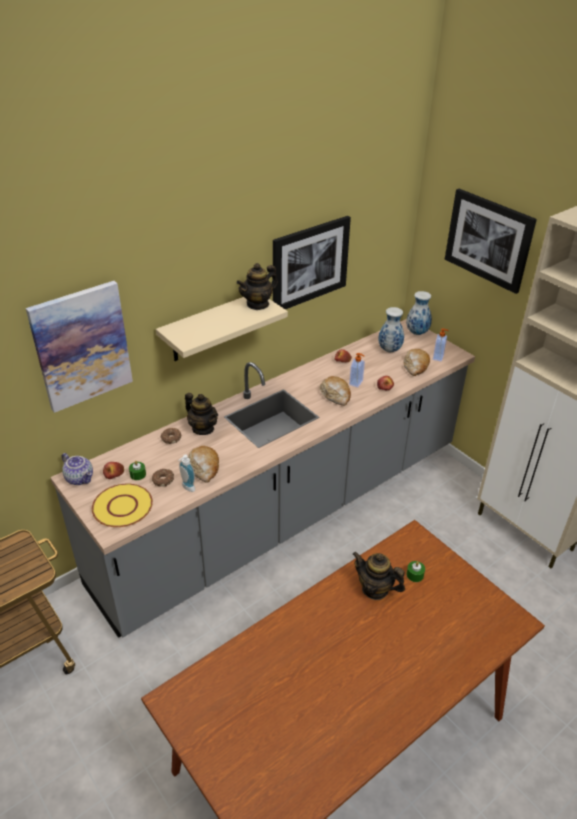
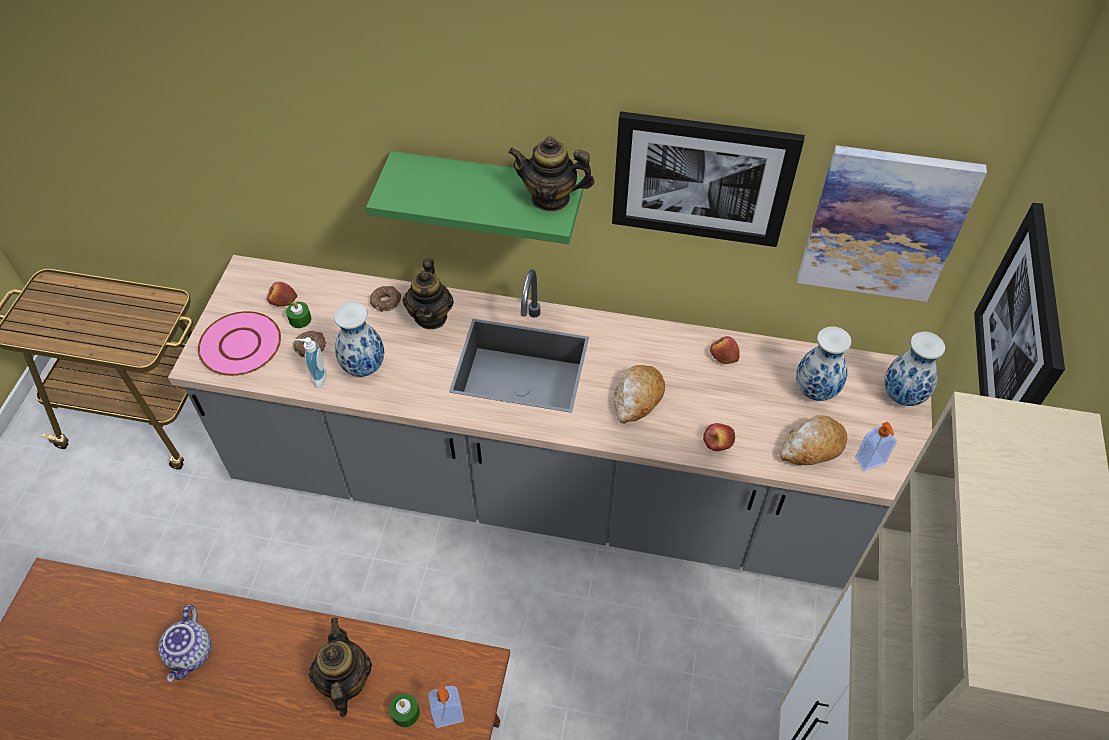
camera: 50 degrees right, 15 degrees up
(80, 478) = (252, 279): teapot -> teapot (192, 654)
(81, 346) = (274, 123): picture -> picture (884, 224)
(122, 506) = (241, 345): yellow plate -> pink plate
(204, 468) = (364, 368): bread -> vase
(210, 328) = (488, 190): beige shelf -> green shelf
(356, 383) = (690, 403): soap dispenser -> soap dispenser (448, 716)

